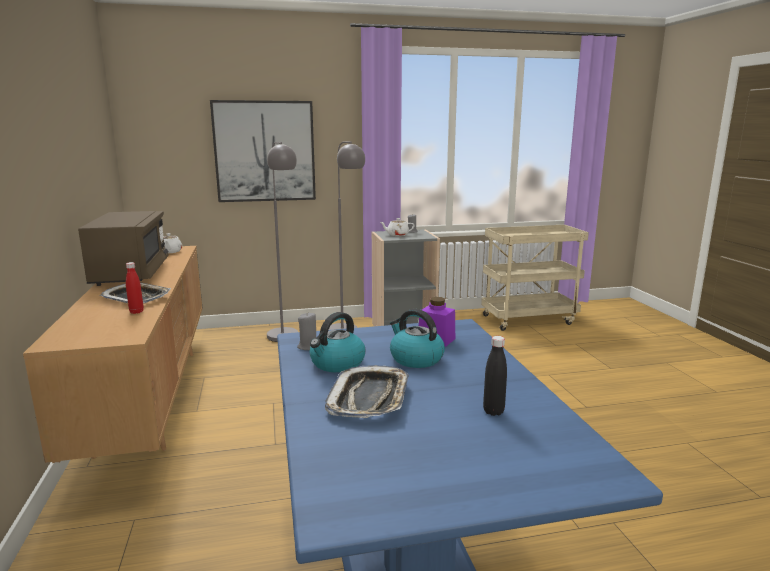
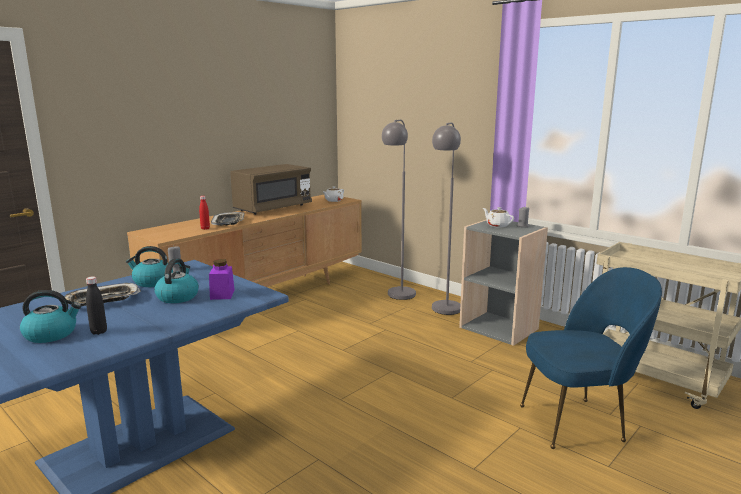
camera: 55 degrees right, 0 degrees up
(265, 151) = (423, 127): picture -> none
(472, 441) = (52, 334): none -> kettle
(558, 356) = (579, 423): none -> blue chair

